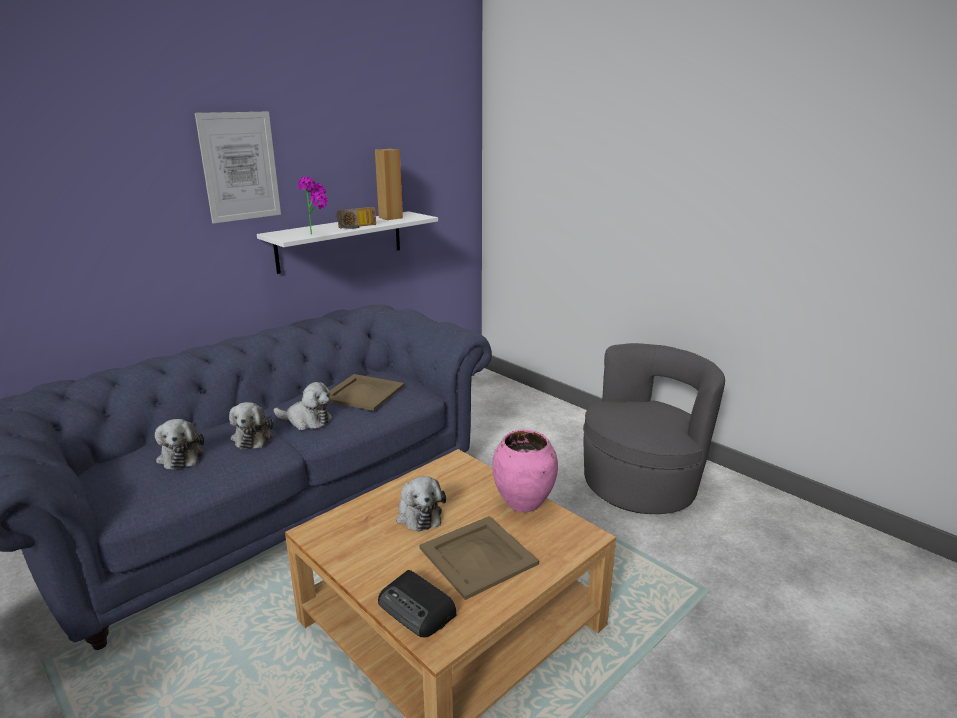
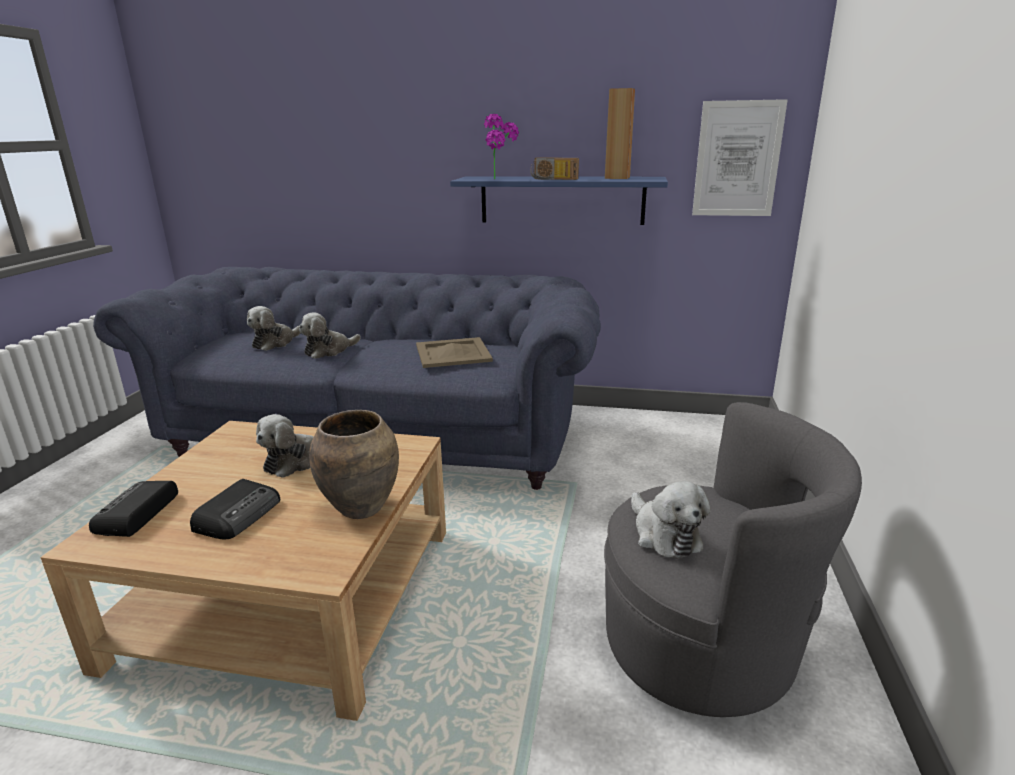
camera: 55 degrees right, 0 degrees up
(240, 167) = (455, 104): picture -> picture (737, 159)
(307, 420) = (377, 355): plush toy -> plush toy (664, 534)
(340, 241) = (562, 200): white shelf -> blue shelf
(477, 556) = (239, 514): beige tray -> radio
(523, 503) = (362, 508): pink vase -> brown vase

